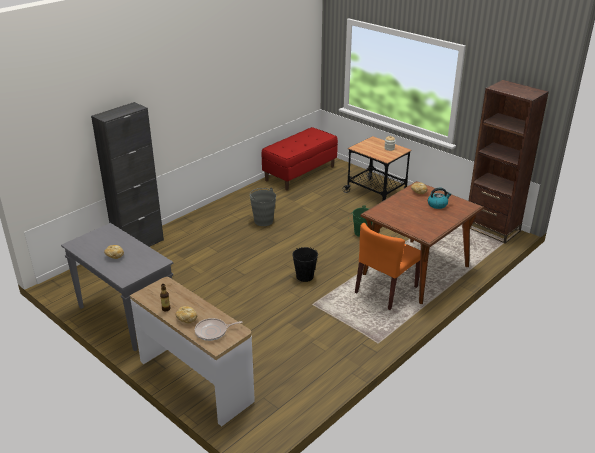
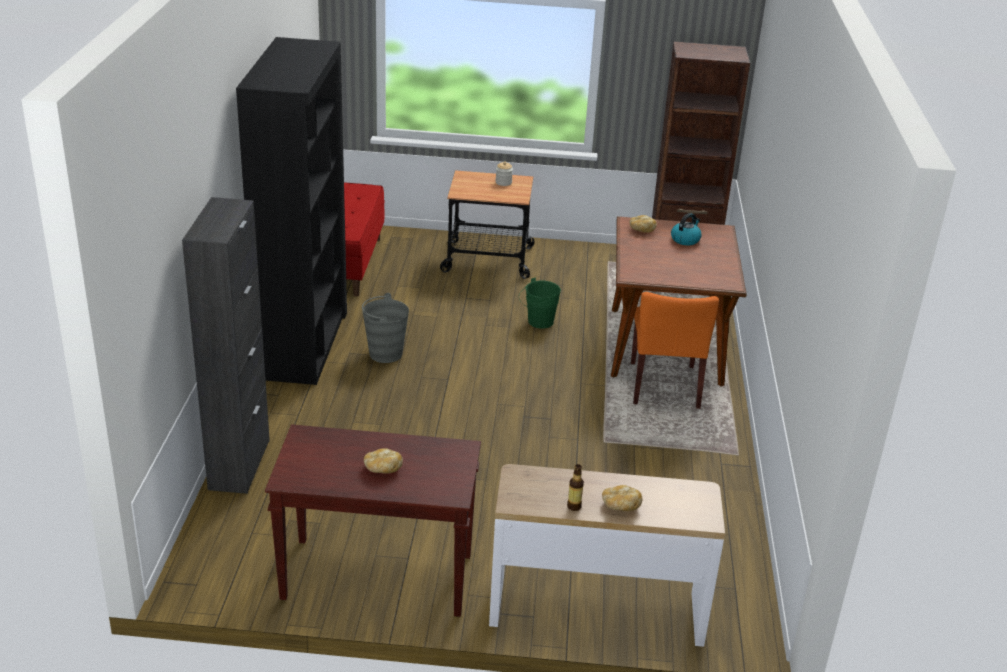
camera: 40 degrees left, 0 degrees up
(125, 317) = (375, 578): grey console table -> brown console table
(213, 331) = (676, 505): frying pan -> none
(233, 204) = (304, 344): none -> black bookcase
(304, 276) = (546, 409): black bucket -> none

